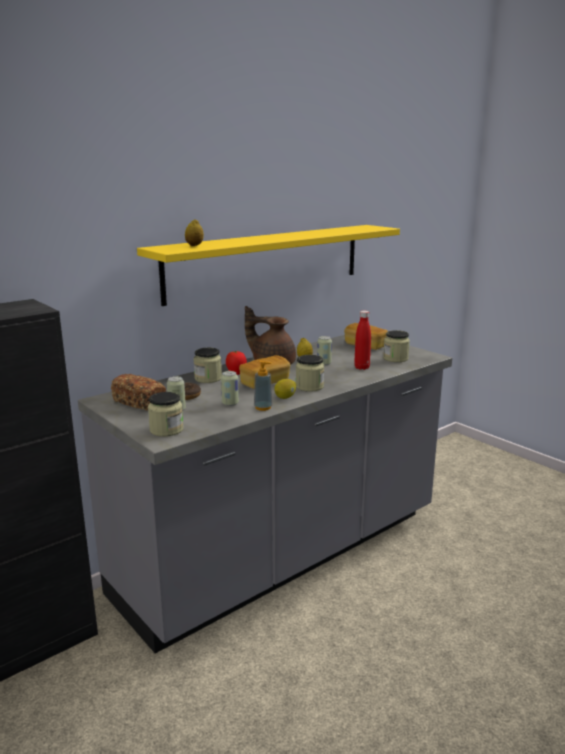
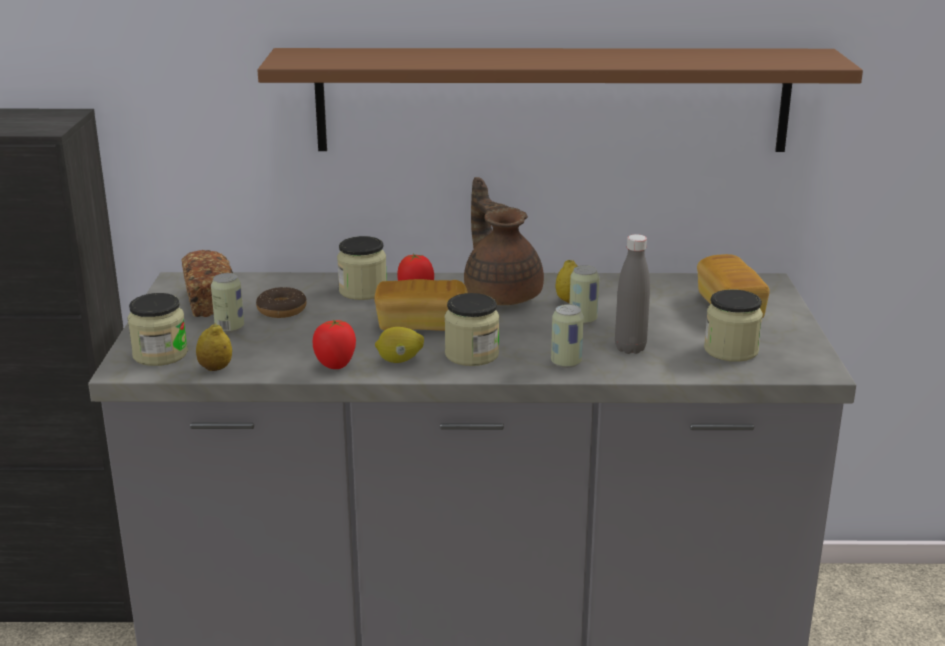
camera: 40 degrees right, 5 degrees up
(194, 245) = (354, 56): lemon -> lemon (215, 368)
(230, 403) = (309, 343): can -> can (566, 363)
(263, 407) = (336, 366): soap dispenser -> tomato
(267, 261) = (552, 100): yellow shelf -> brown shelf
(362, 367) = (630, 348): red bottle -> grey bottle

